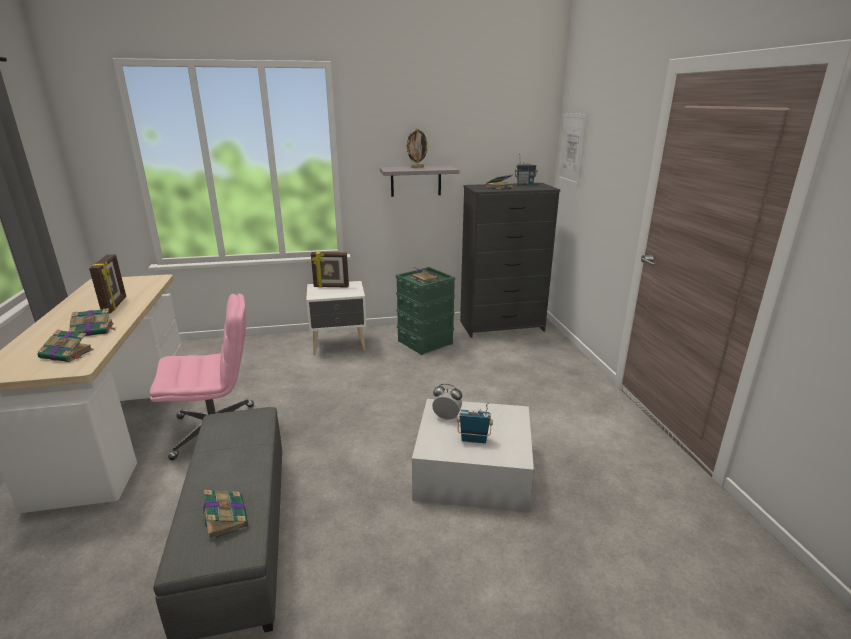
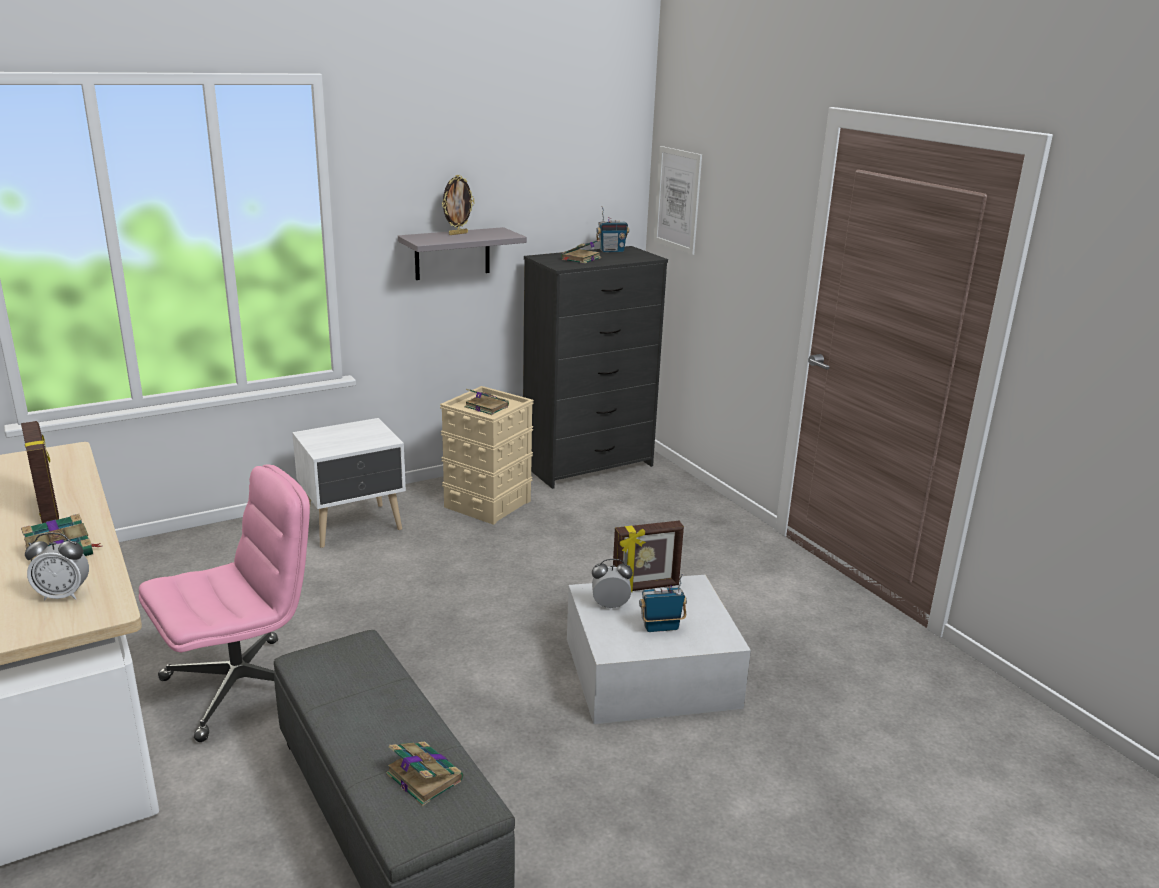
camera: 20 degrees left, 0 degrees up
(67, 354) = (63, 595): book -> alarm clock
(331, 287) = (337, 433): picture frame -> picture frame (645, 587)
(425, 342) = (487, 503): green storage box -> beige storage box

